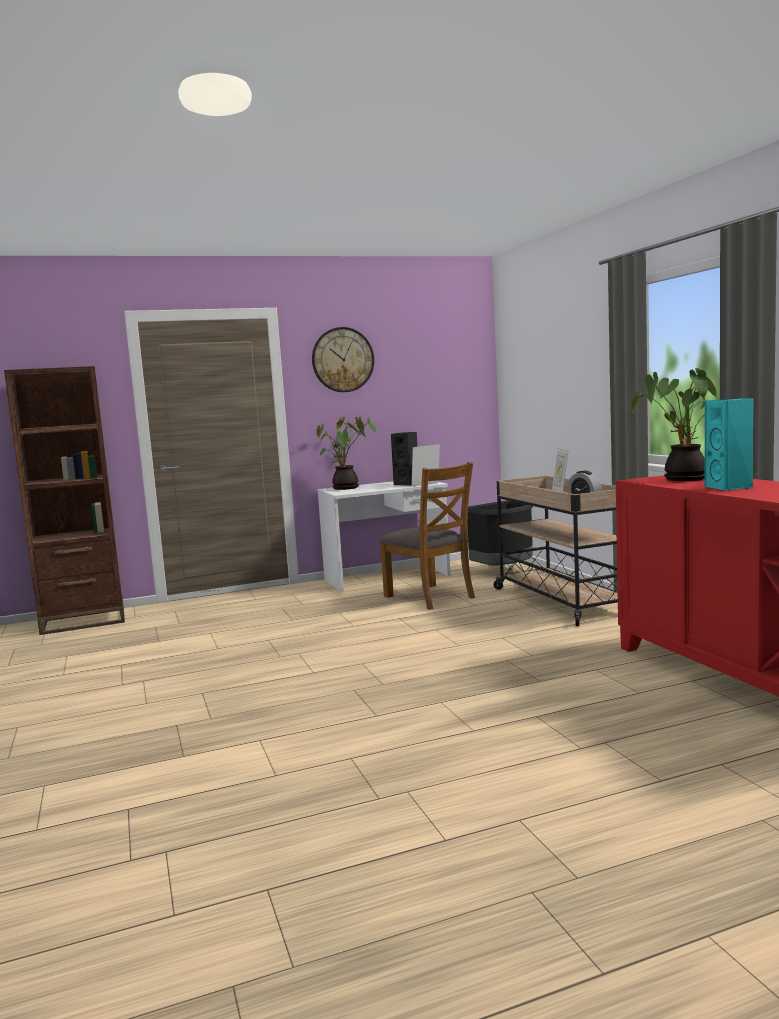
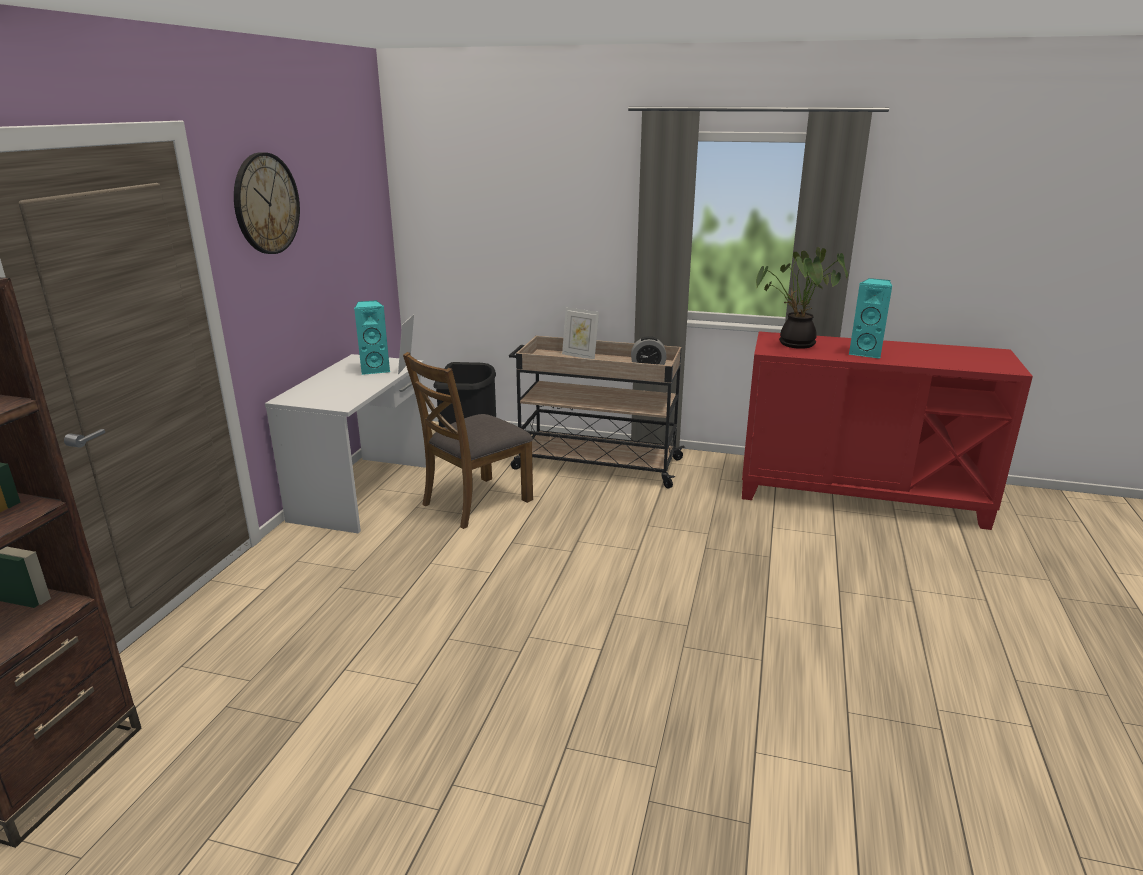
camera: 55 degrees left, 15 degrees up
(346, 488) = (313, 393): potted plant -> none
(408, 484) = (375, 369): black speaker -> turquoise speaker
(430, 597) = (475, 502): brown chair -> brown chair turned 135 degrees clockwise

